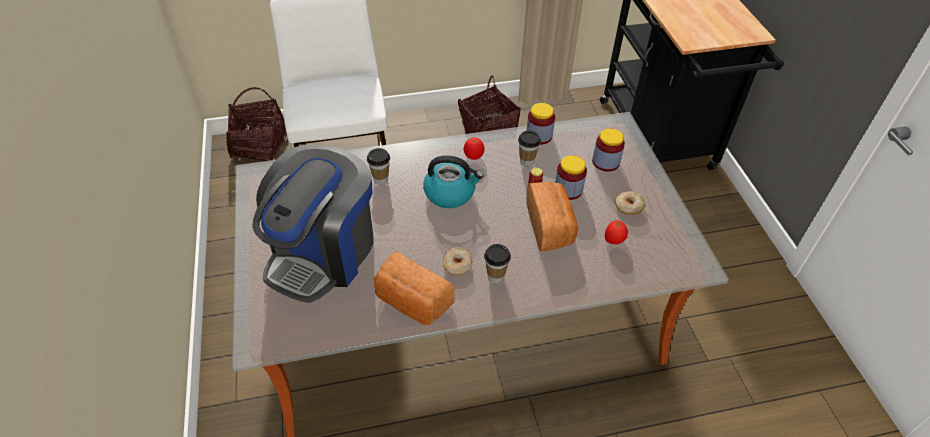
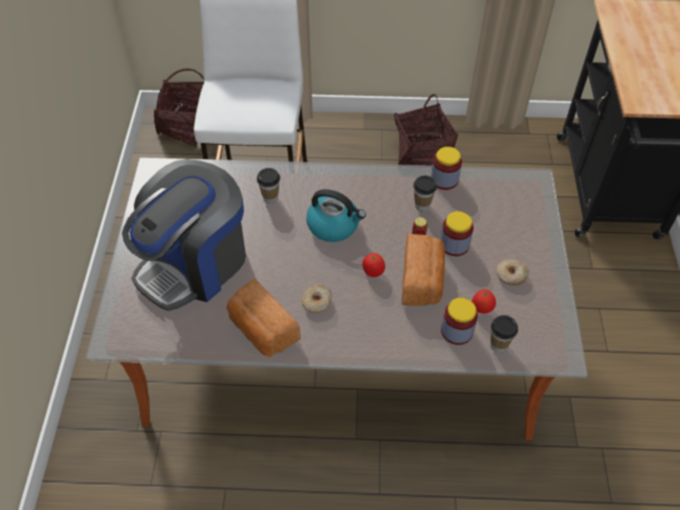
camera: 15 degrees right, 5 degrees up
(473, 156) = (369, 190): tomato -> tomato (373, 272)
(495, 276) = (350, 321): cup -> cup (498, 345)
(605, 162) = (504, 221): jar -> jar (457, 331)

